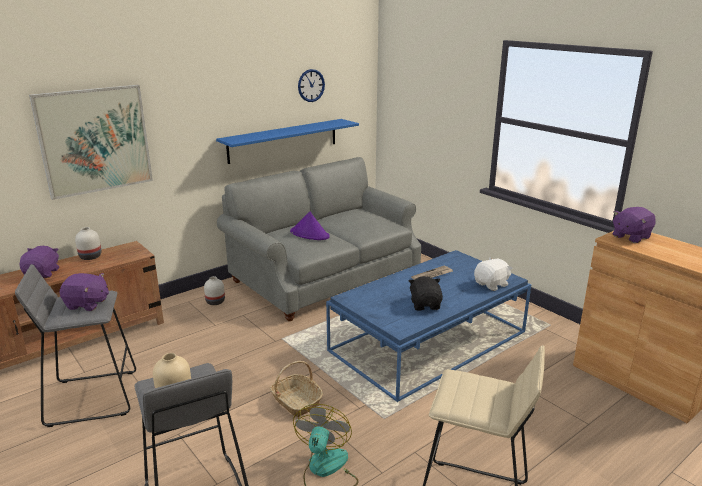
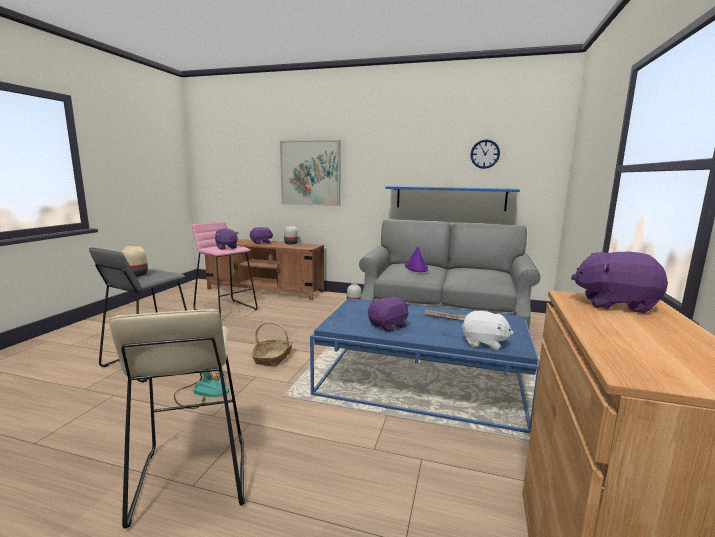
camera: 55 degrees right, 10 degrees down
(92, 397) = (226, 310): grey stool -> pink stool
(425, 305) = (388, 326): black plush toy -> purple plush toy

